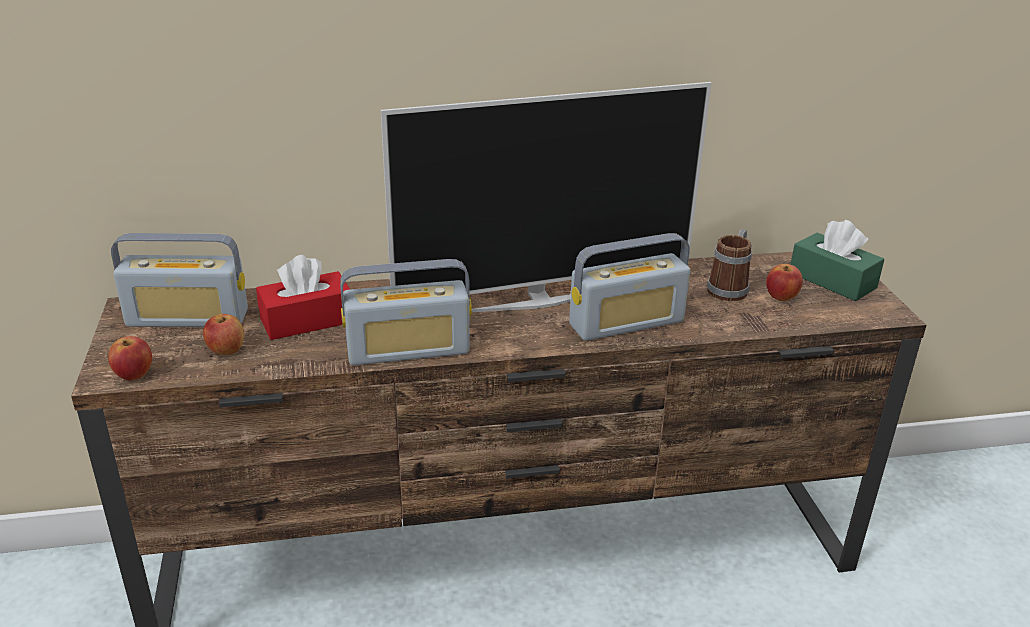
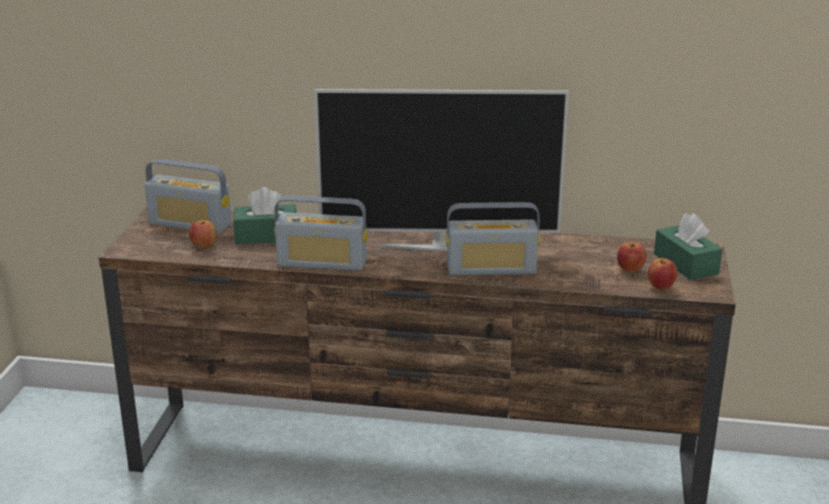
camera: 20 degrees right, 5 degrees down
(134, 375) = (140, 251): apple -> apple (661, 286)
(307, 320) = (266, 236): red tissue box -> green tissue box
(729, 288) = (593, 258): mug -> none

